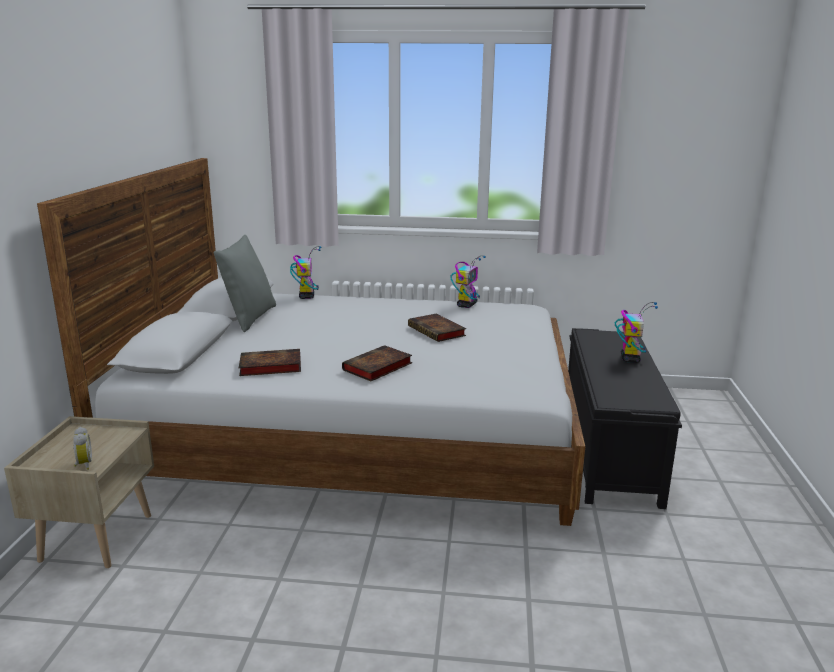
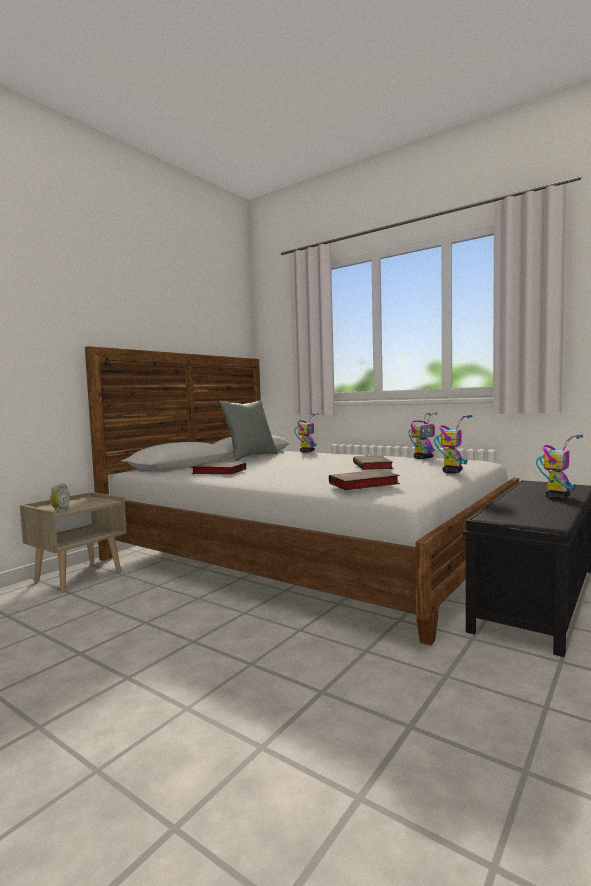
camera: 30 degrees right, 15 degrees down
(377, 368) = (287, 475): book -> book (362, 484)
(532, 338) = (452, 472): none -> toy robot

